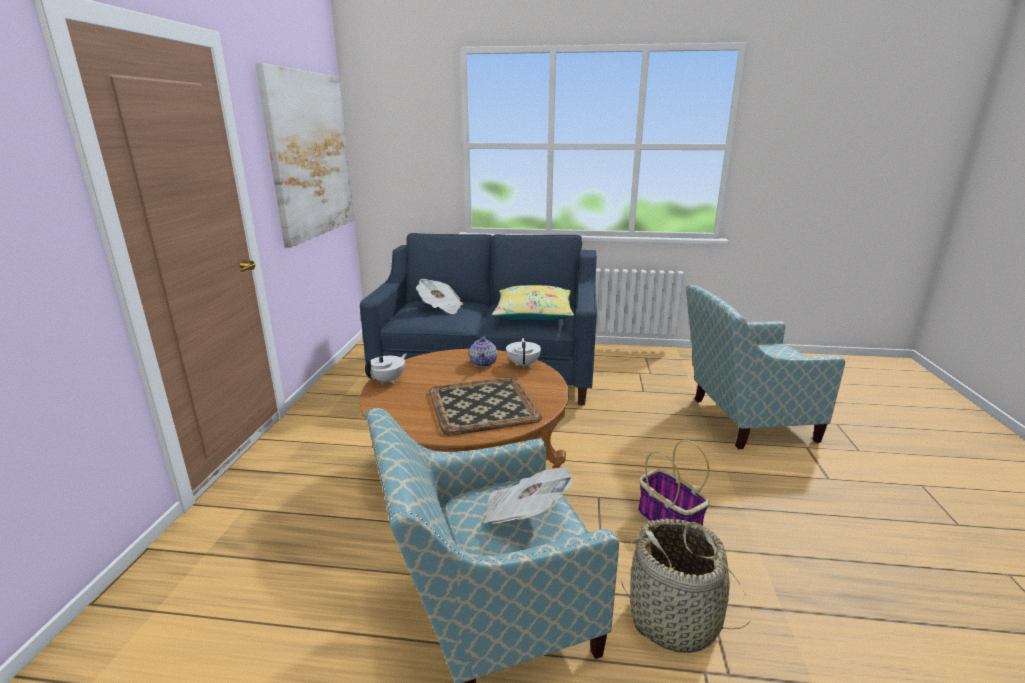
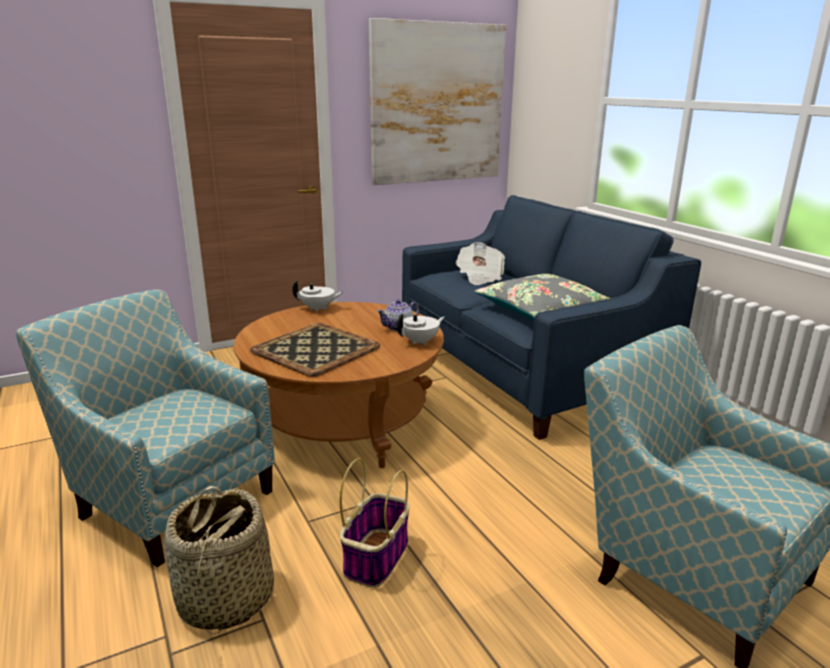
camera: 55 degrees right, 0 degrees up
(524, 514) = (176, 416): newspaper -> none
(533, 314) = (541, 310): yellow pillow -> grey pillow

